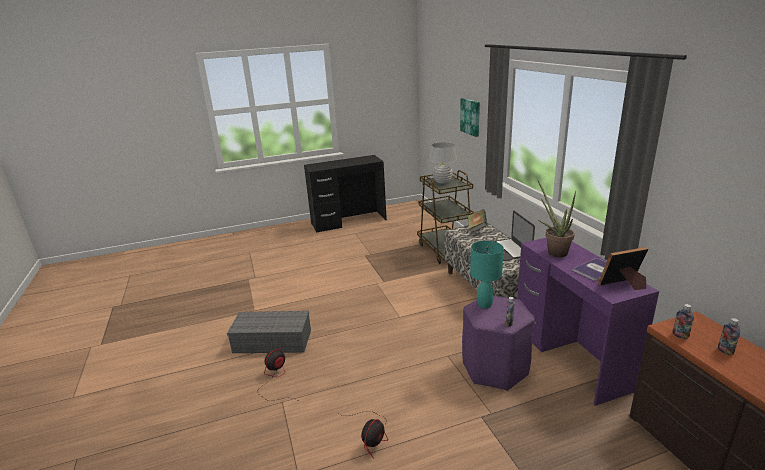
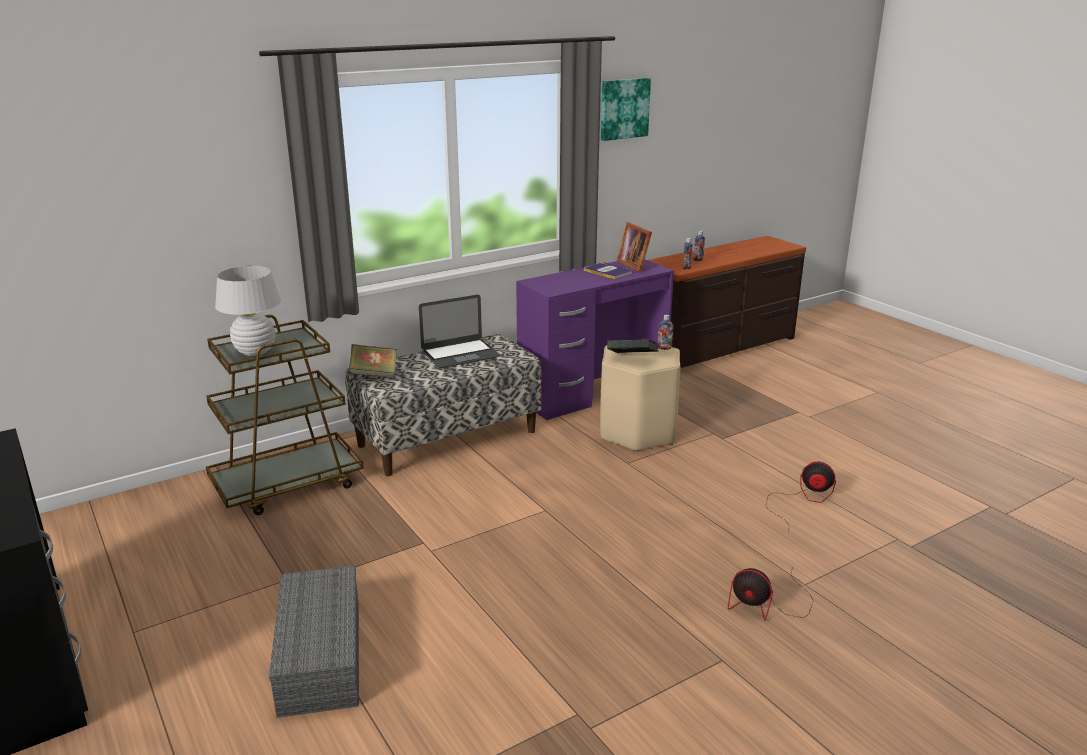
camera: 105 degrees left, 0 degrees up
(274, 341) = (672, 640): grey storage box -> grey storage box (319, 655)
(471, 116) = (184, 213): picture -> picture (623, 108)
(485, 305) = (632, 359): turquoise table lamp -> book
(494, 368) = (637, 432): purple stool -> beige stool
(554, 251) = (569, 284): potted plant -> none

